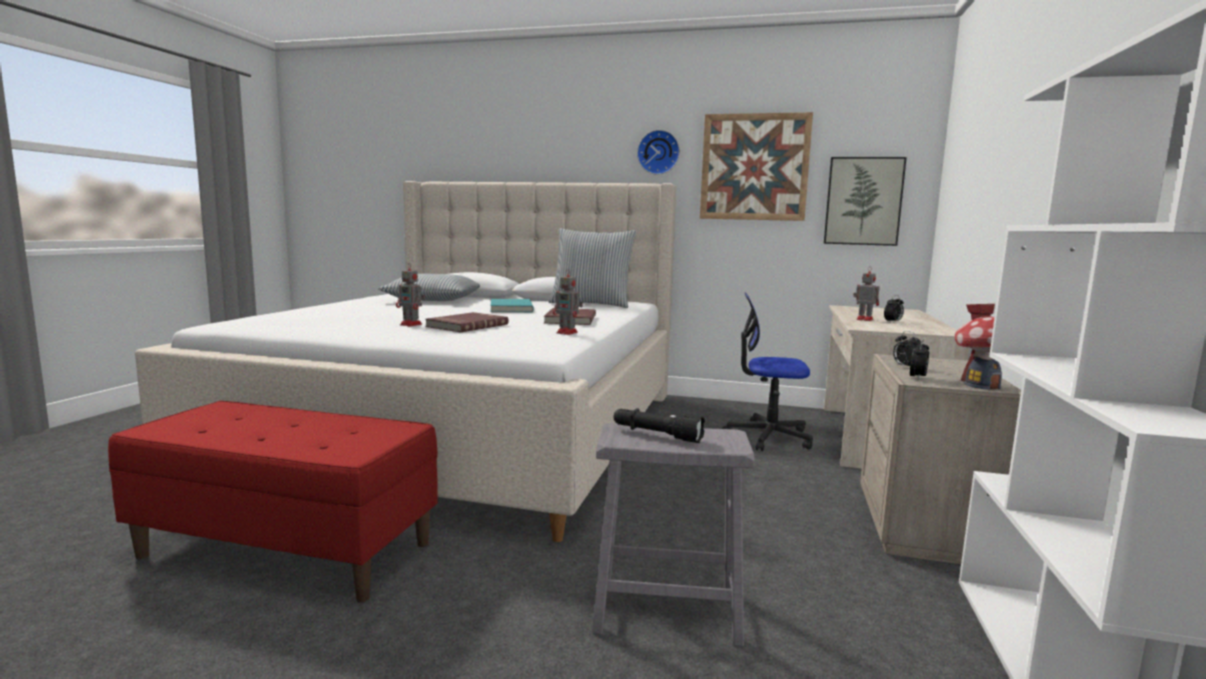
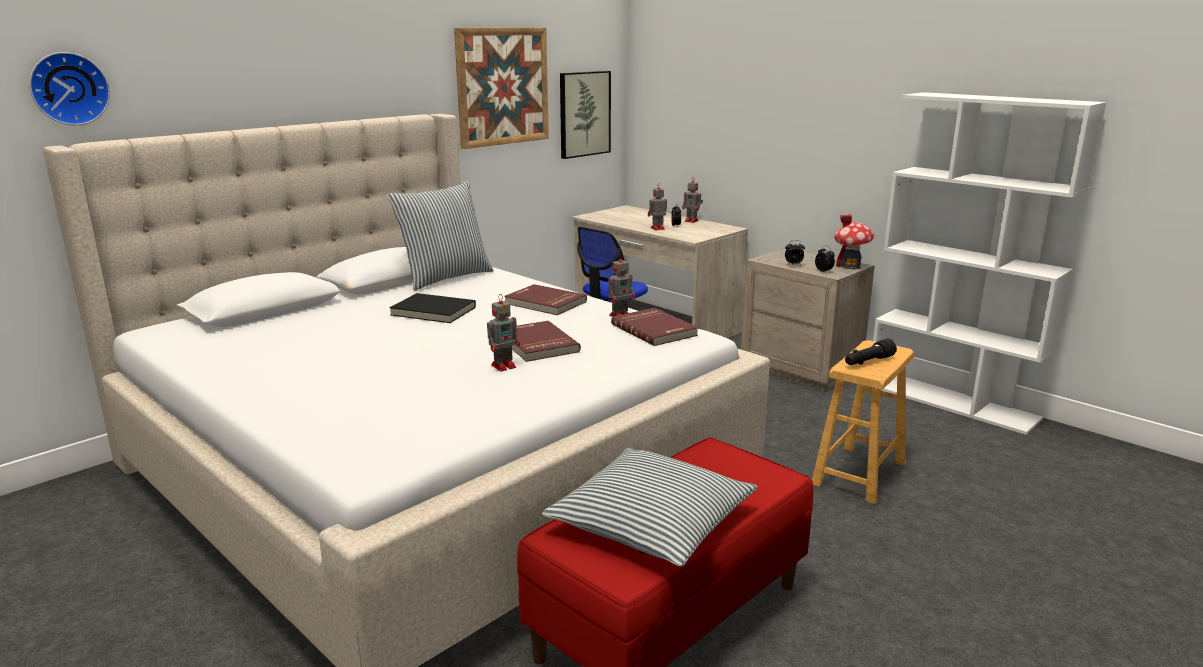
camera: 60 degrees left, 10 degrees up
(433, 299) = (289, 334): pillow -> pillow (651, 522)
(510, 308) = (432, 311): turquoise book -> black book
(544, 340) = (655, 329): none -> red book
(658, 152) = (412, 74): wall clock -> wall clock (68, 88)
(666, 610) = (858, 473): grey stool -> brown stool
(930, 323) = (692, 221): none -> toy robot

